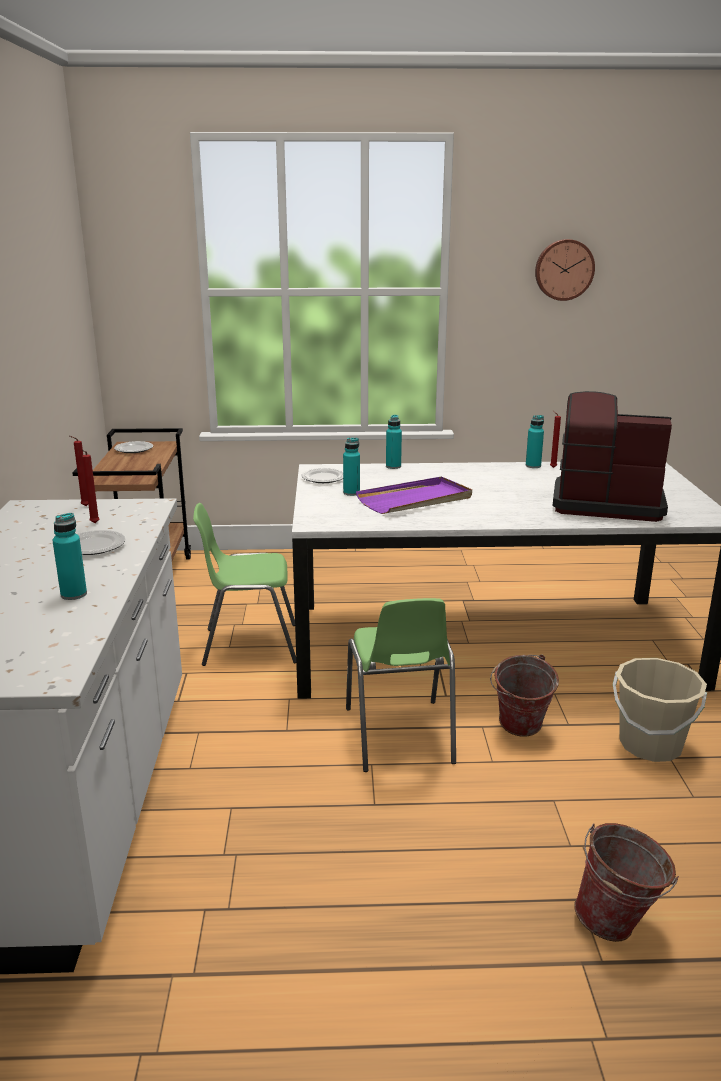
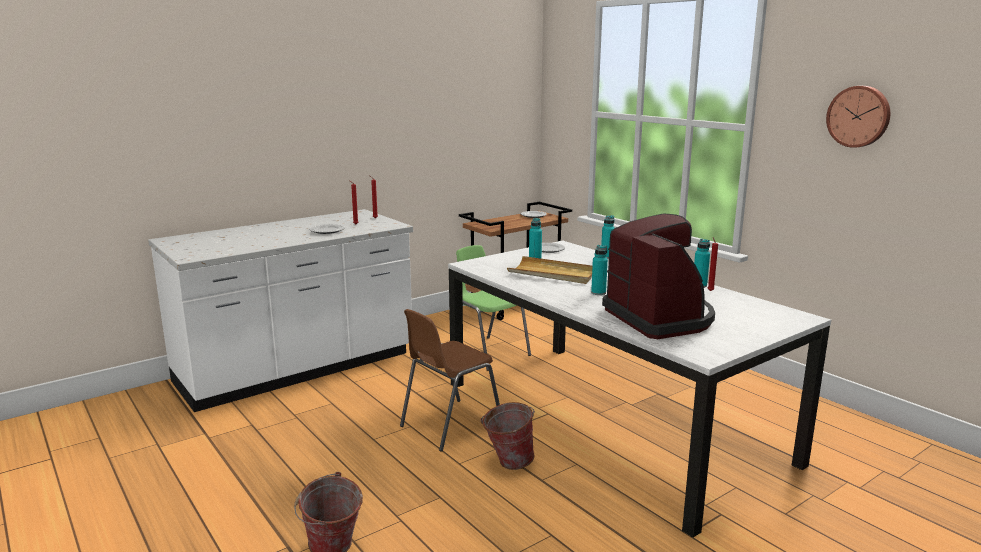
camera: 55 degrees right, 5 degrees down
(74, 594) = (269, 241): turquoise bottle -> turquoise bottle (598, 293)
(399, 736) = (449, 425): green chair -> brown chair
(415, 500) = (553, 273): purple tray -> beige tray
(650, 745) = (558, 522): beige bucket -> none

